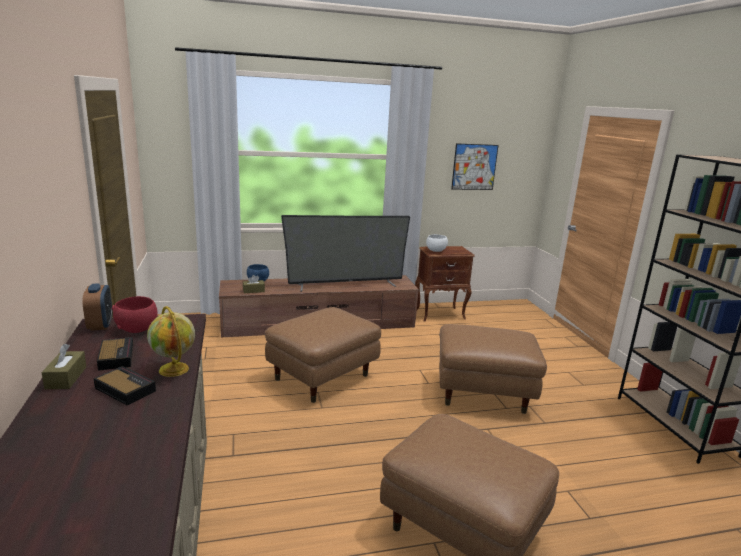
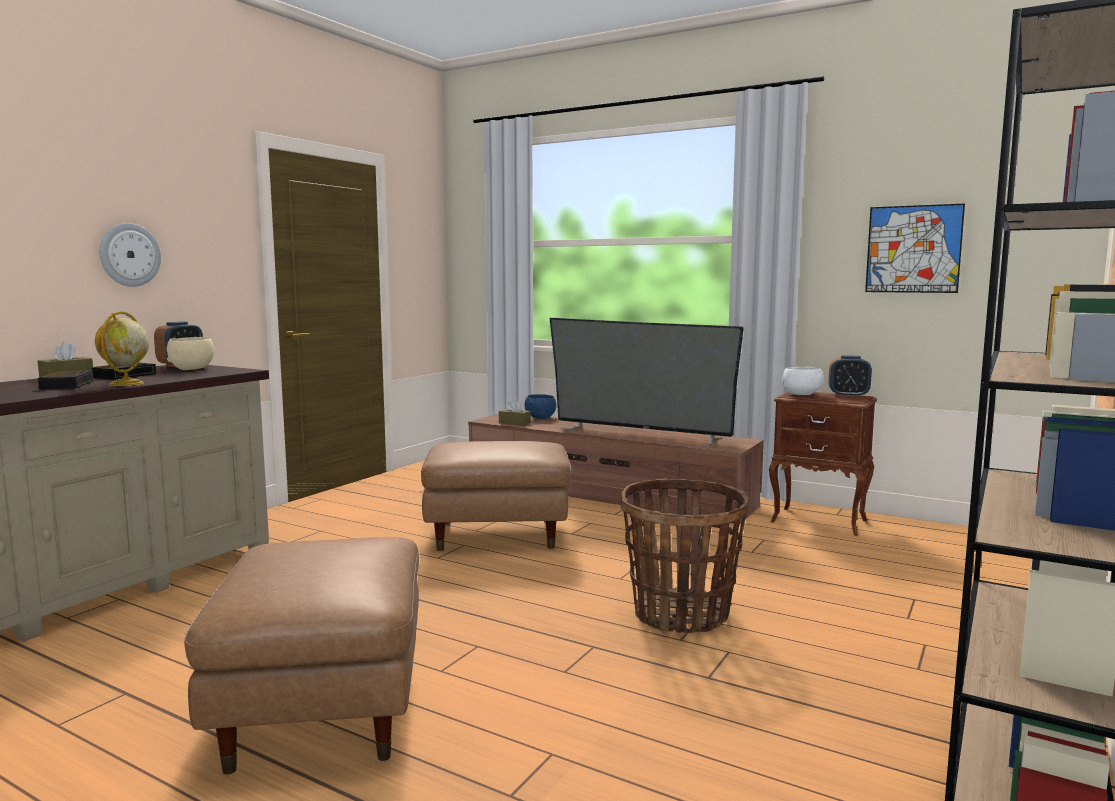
camera: 45 degrees right, 10 degrees down
(49, 231) = (129, 255): none -> wall clock
(137, 329) = (192, 369): red bowl -> beige bowl
(453, 247) = (848, 395): none -> alarm clock
(484, 393) = (681, 614): brown ottoman -> basket

